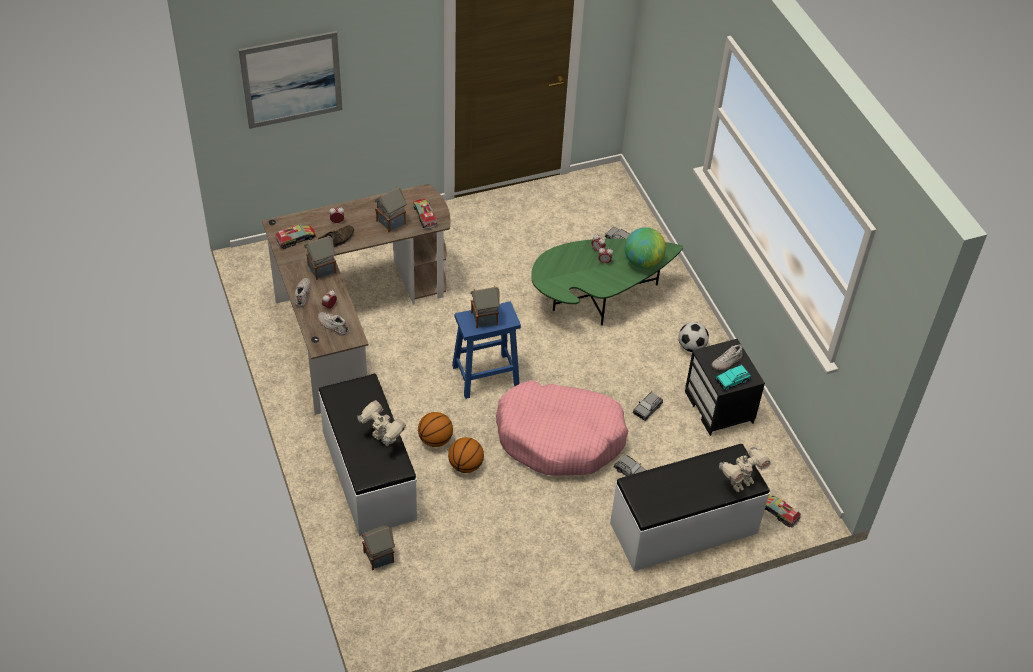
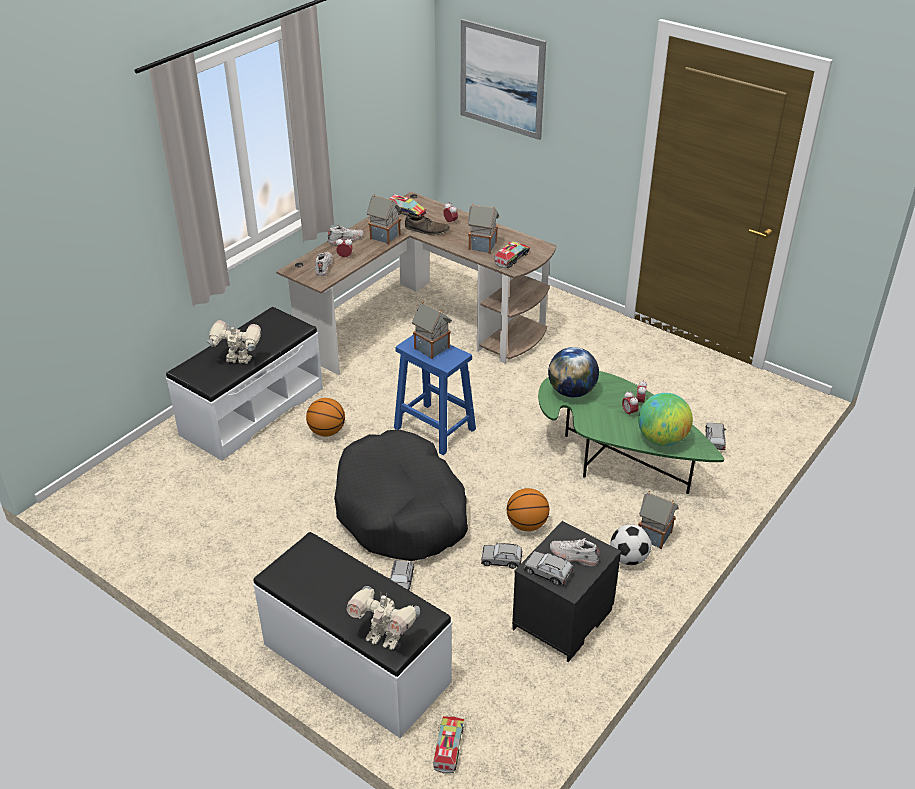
camera: 60 degrees right, 10 degrees down
(379, 556) = (163, 456): toy house -> toy house (655, 535)
(382, 439) = (238, 361): toy robot -> toy robot turned 90 degrees counterclockwise
(466, 465) = (312, 463): basketball -> basketball (527, 525)
(559, 276) = (572, 392): none -> globe
(560, 437) = (401, 511): pink dog bed -> black dog bed
(732, 381) = (548, 573): turquoise toy car -> grey toy car

